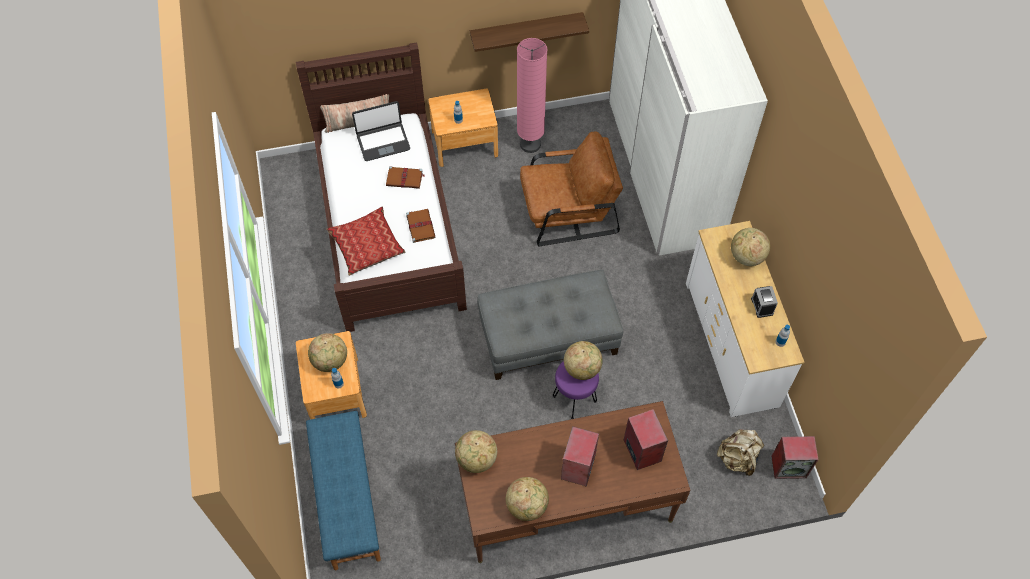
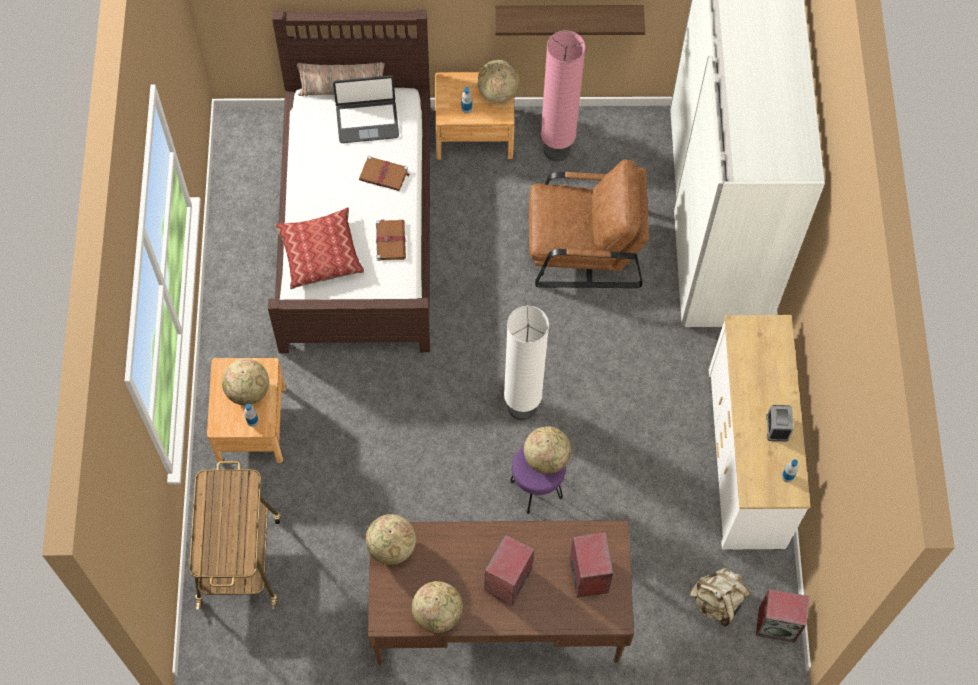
camera: 10 degrees right, 5 degrees up
(347, 499) = (239, 558): blue bench -> cart
(548, 338) = (522, 407): grey ottoman -> white floor lamp
(746, 256) = (775, 360): globe -> globe (498, 93)

